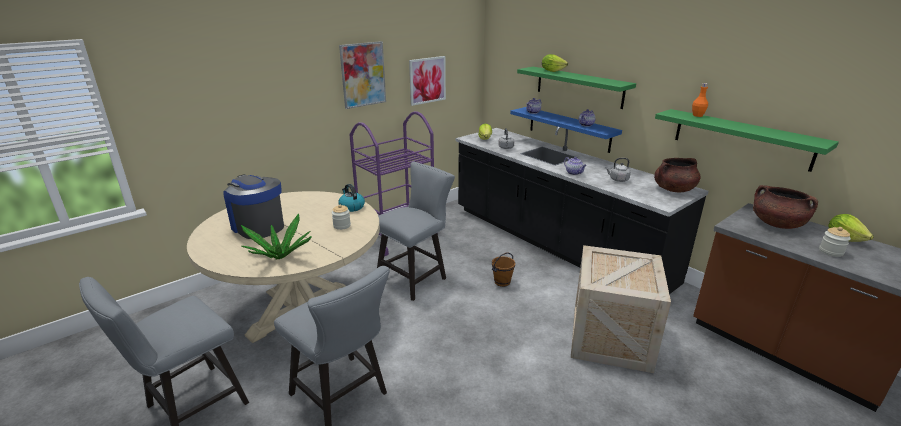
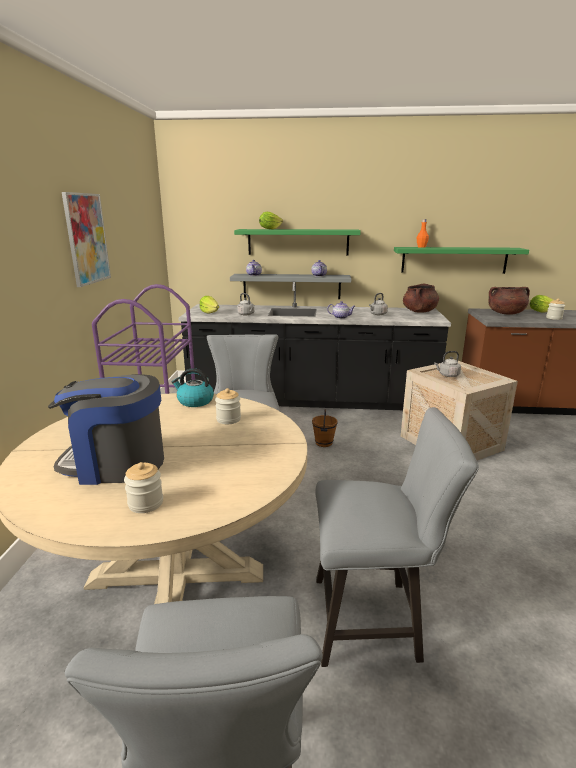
camera: 45 degrees left, 5 degrees down
(231, 250) = (146, 503): none -> jar
(280, 256) = (232, 475): potted plant -> none
(427, 80) = (134, 251): picture -> none
(568, 129) = (291, 286): blue shelf -> grey shelf
(610, 265) = (447, 375): none -> grey kettle

